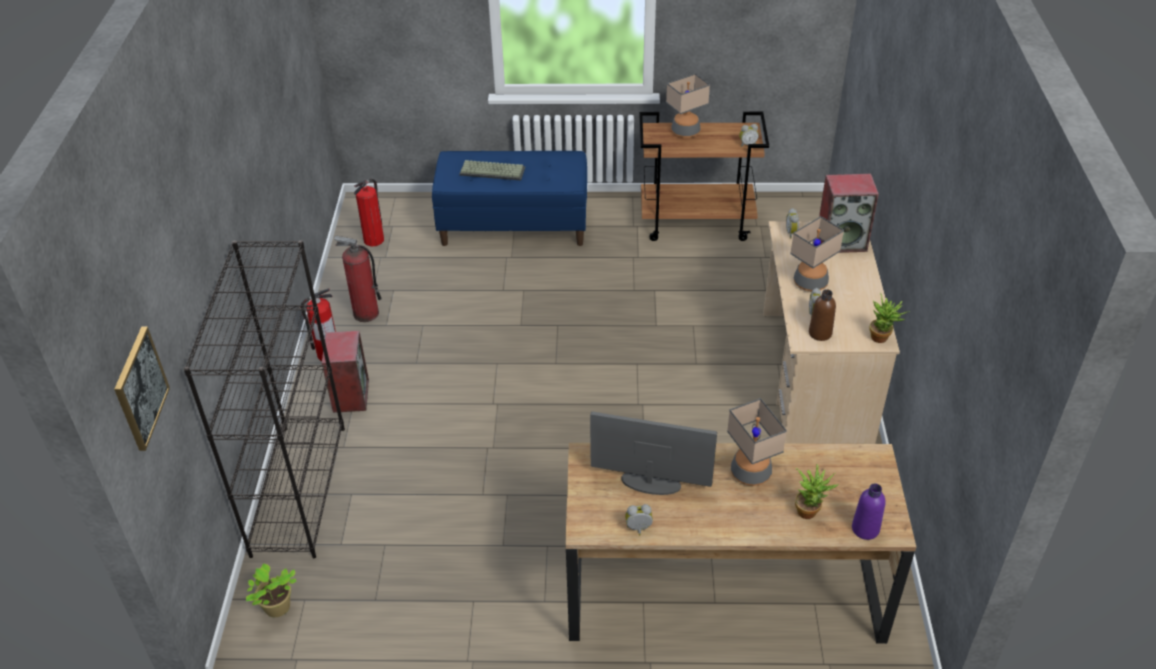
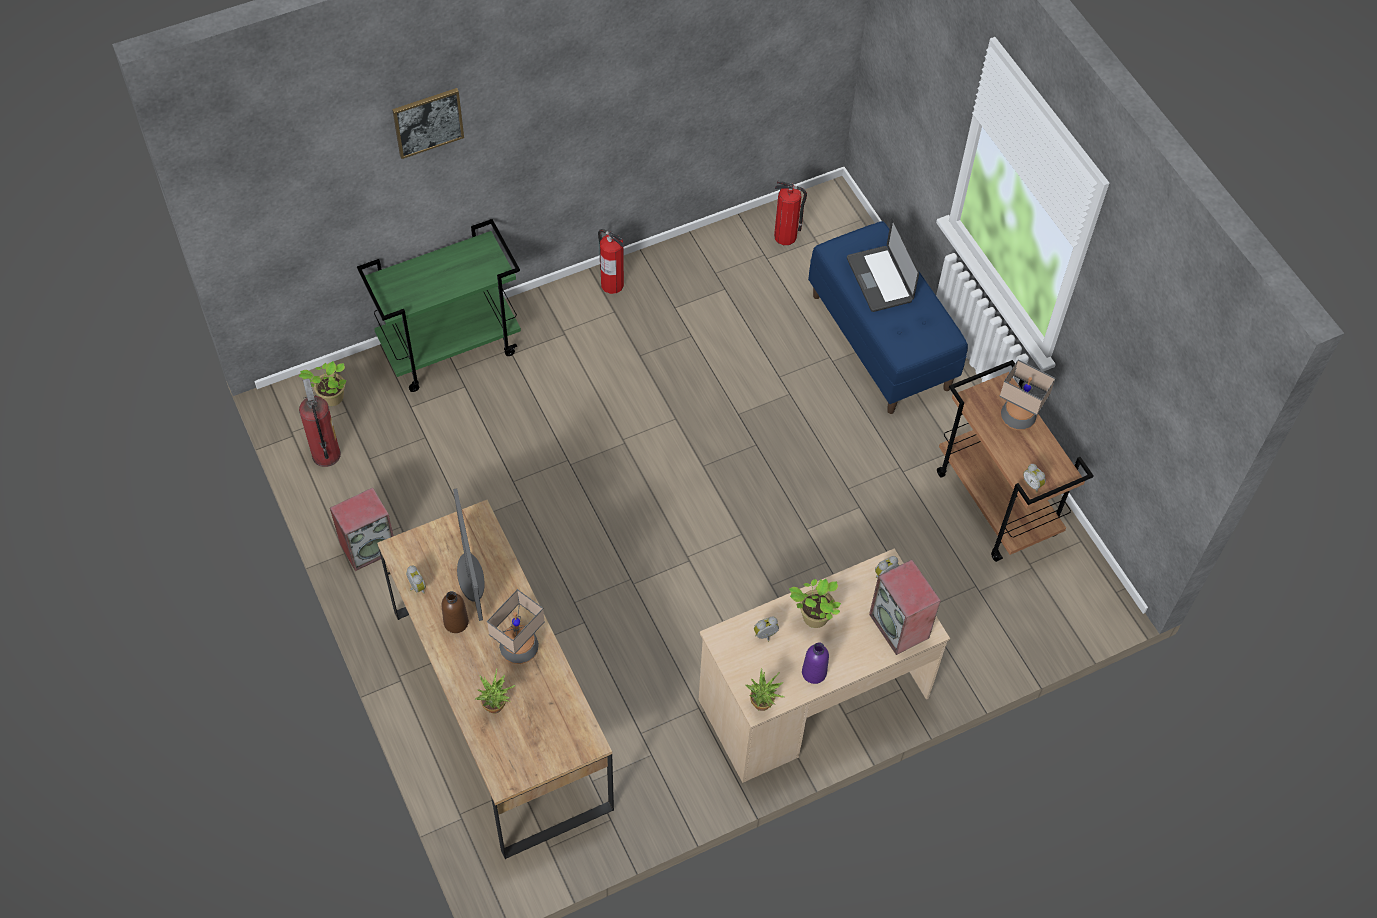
camera: 60 degrees right, 15 degrees up
(140, 388) = (262, 190): picture -> picture (428, 122)
(298, 488) = (451, 347): black bookcase -> green cart
(350, 395) = (572, 327): speaker -> speaker (369, 546)
(365, 313) = (680, 284): fire extinguisher -> fire extinguisher (325, 454)
(493, 171) = (879, 280): keyboard -> laptop
(810, 282) = (813, 617): table lamp -> potted plant
(820, 333) = (739, 649): brown bottle -> brown bottle (456, 622)
(865, 529) = (496, 757): purple bottle -> purple bottle (814, 673)

